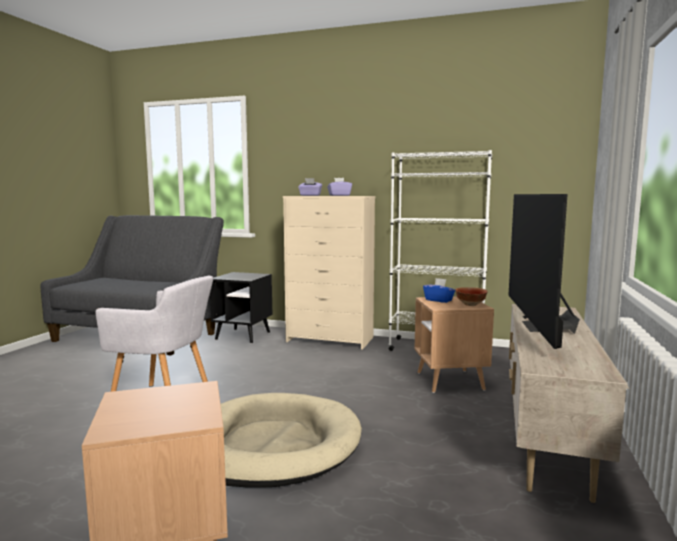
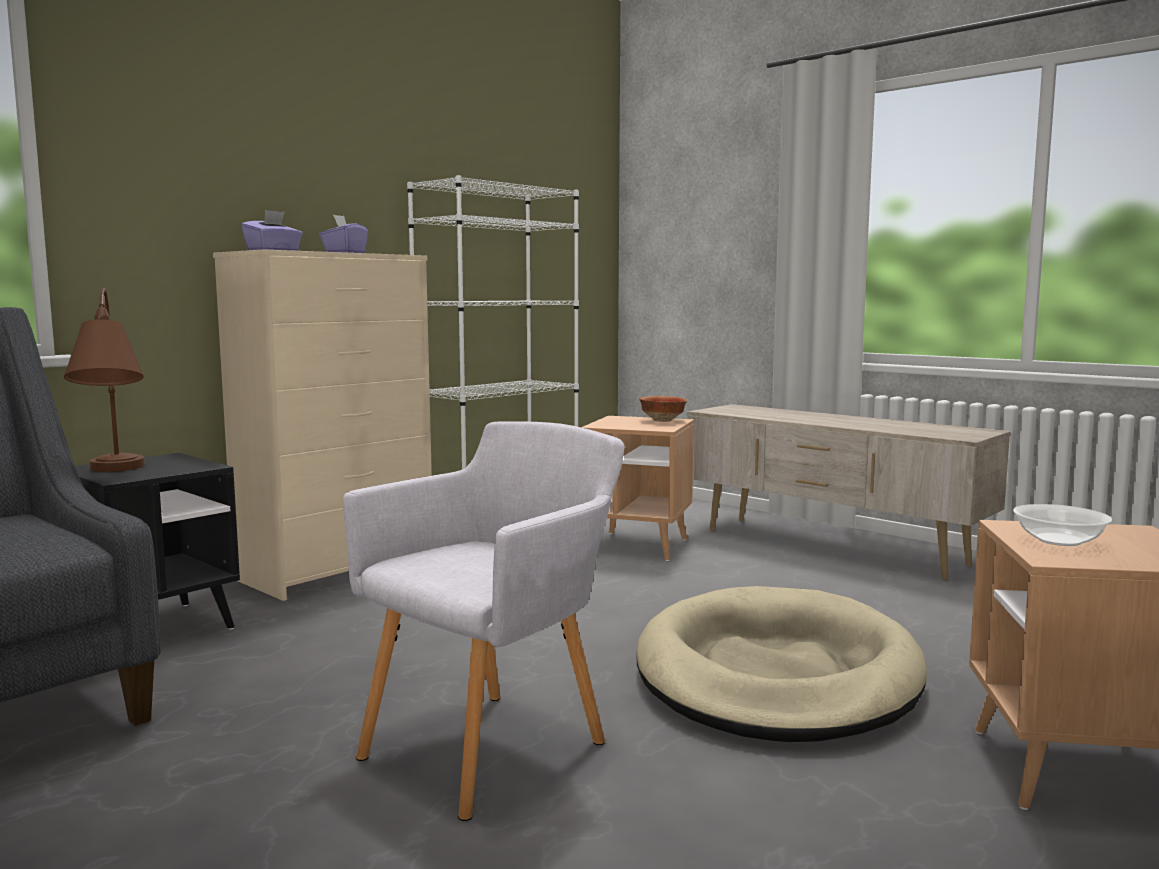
camera: 65 degrees left, 0 degrees up
(163, 398) = (1058, 540): none -> bowl
(228, 276) = (113, 473): none -> brown table lamp
(438, 300) = (618, 424): blue tissue box -> none
(540, 327) = (811, 419): television -> none

